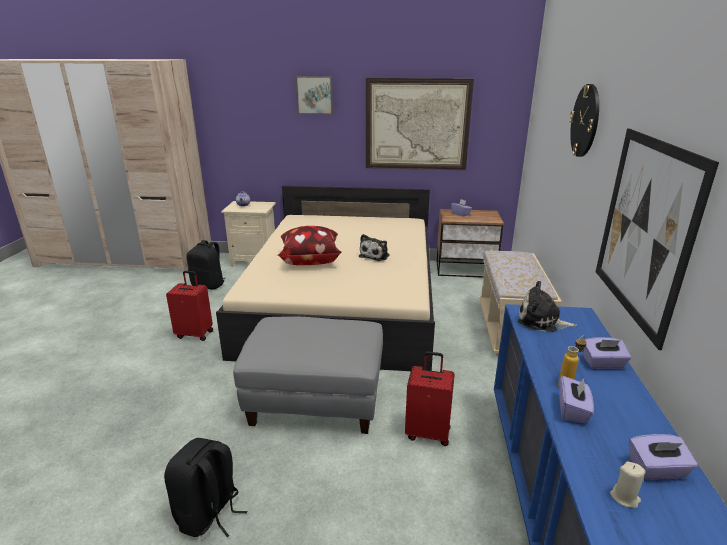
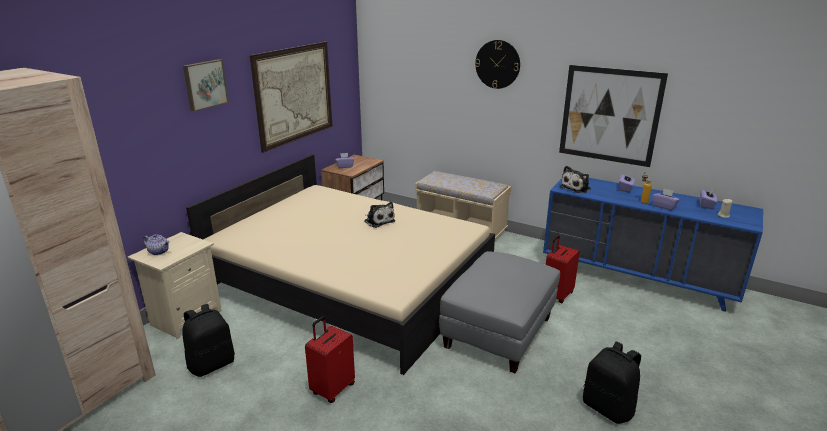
camera: 65 degrees left, 0 degrees up
(309, 260) = (357, 250): pillow -> none

